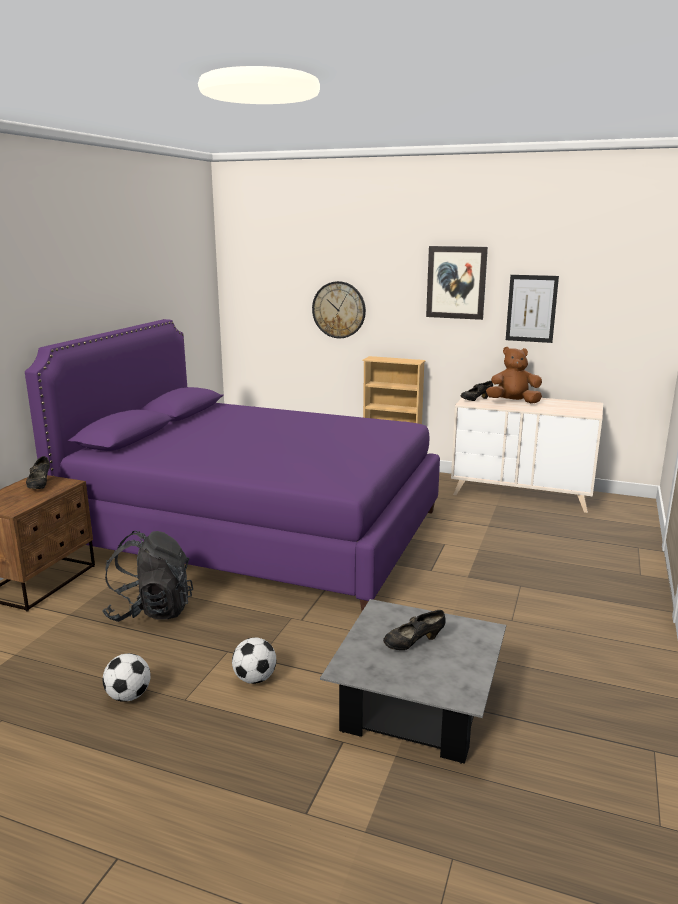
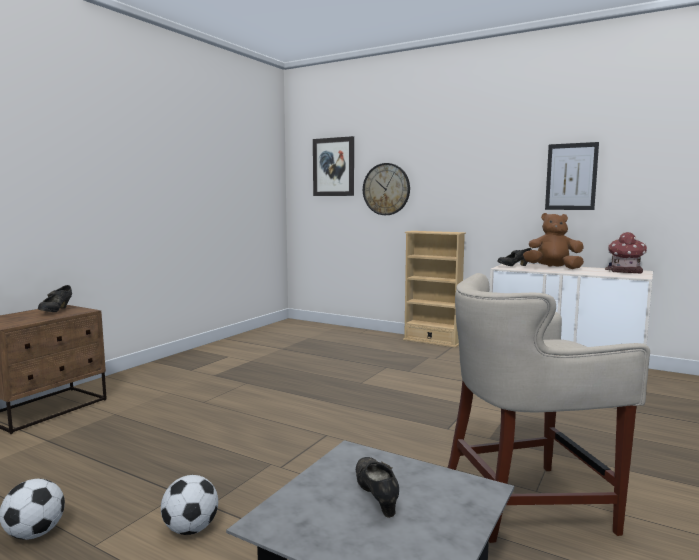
camera: 10 degrees right, 10 degrees down
(151, 611) = (128, 444): black backpack -> none
(257, 531) = (279, 381): purple bed -> none
(413, 643) = (376, 497): black shoe -> black shoe turned 90 degrees clockwise
(456, 282) = (495, 156): picture -> picture (333, 167)
(506, 631) = (527, 503): none -> beige stool
(579, 405) = (625, 271): none -> toy house

